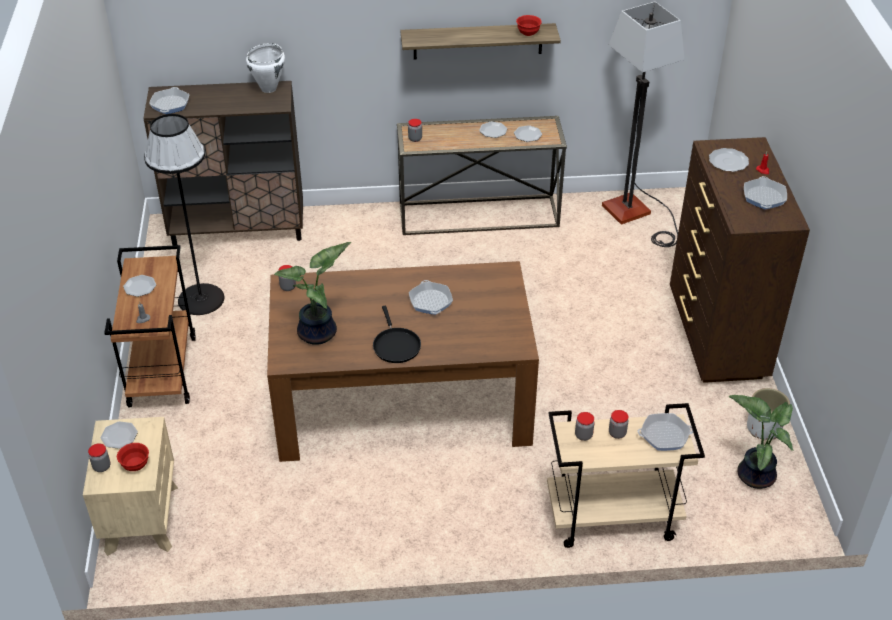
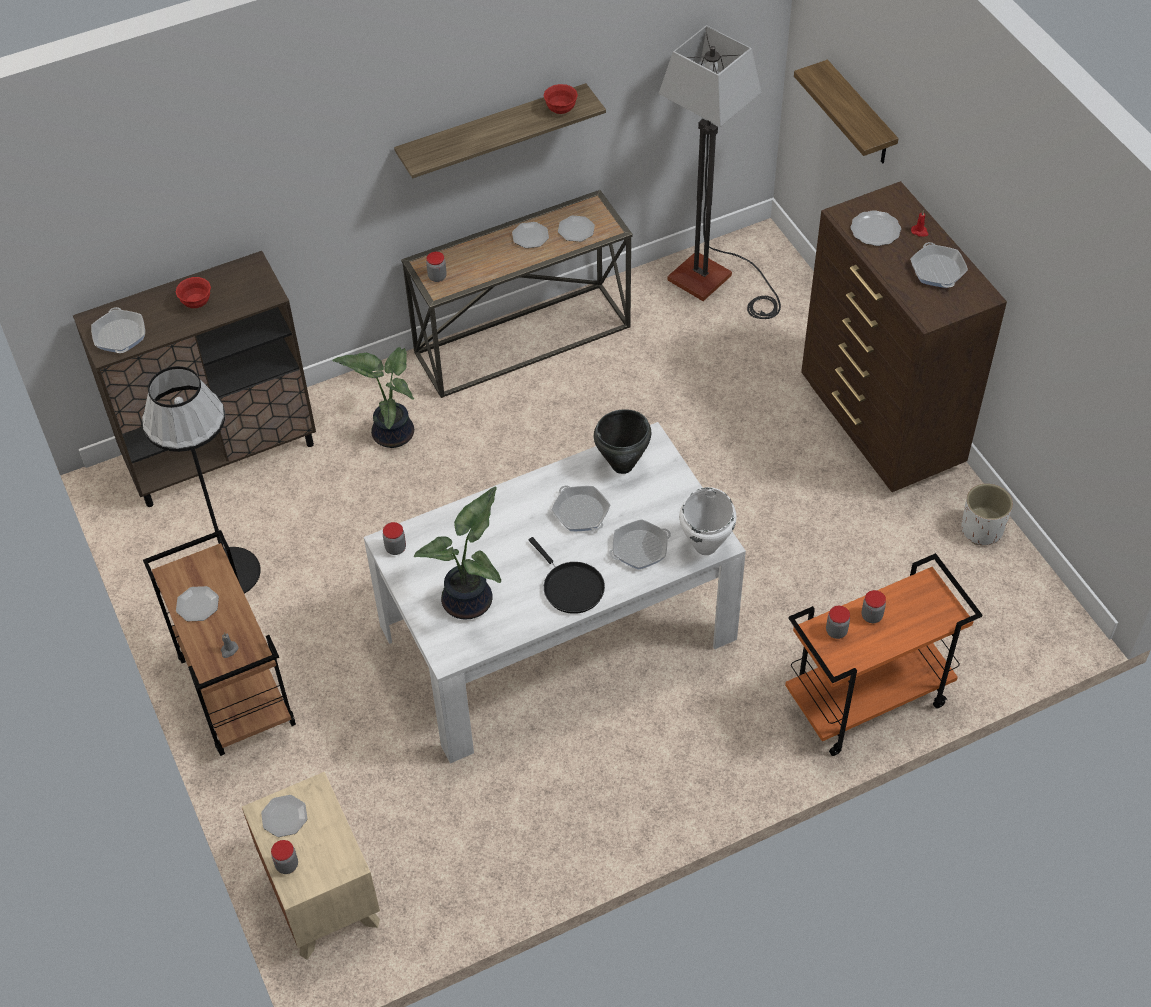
camera: 20 degrees left, 10 degrees up
(135, 465) = (328, 849): red bowl -> red bowl (196, 303)
(269, 88) = (239, 272): white cooking pot -> white cooking pot (706, 546)
(402, 401) = (557, 633): brown dining table -> white dining table
(478, 281) = (623, 465): none -> black cooking pot
(611, 518) = (866, 702): beige cart -> orange cart
(664, 435) = (924, 601): frying pan -> frying pan (639, 548)
(752, 89) = (860, 115): none -> shelf
(754, 474) = (996, 592): potted plant -> potted plant (391, 432)

